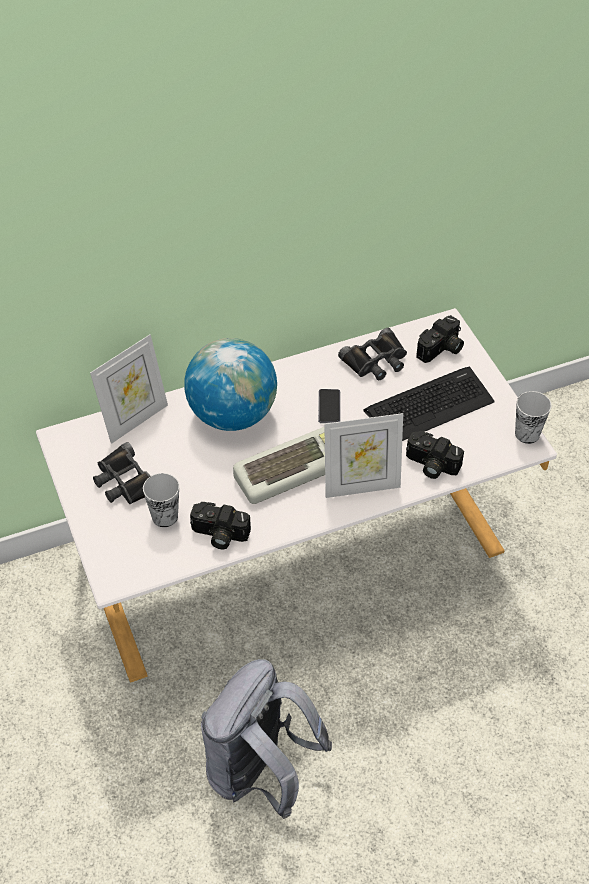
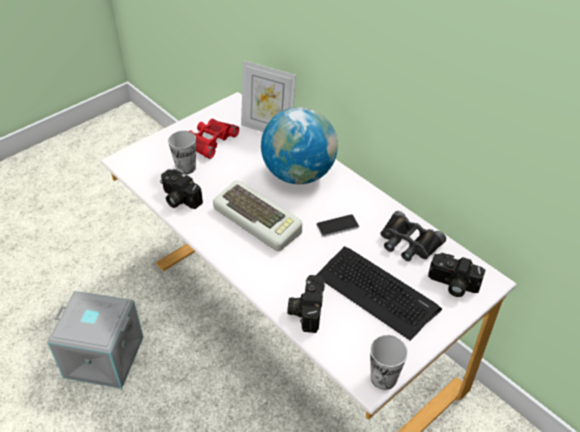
camera: 70 degrees right, 5 degrees down
(125, 481) = (210, 141): black binoculars -> red binoculars
(218, 535) = (178, 199): camera -> camera turned 45 degrees counterclockwise
(260, 773) = (103, 358): grey backpack -> grey storage box
(361, 486) = (260, 268): picture frame -> none

